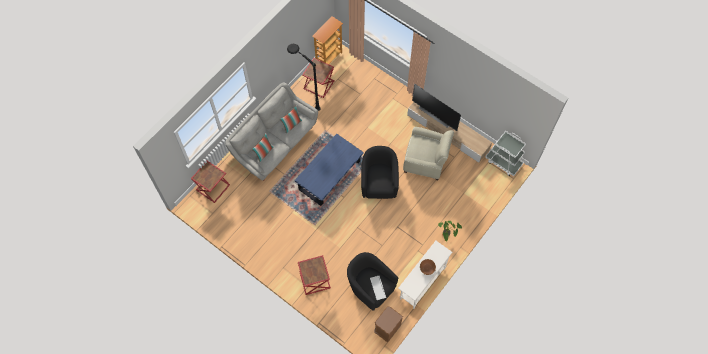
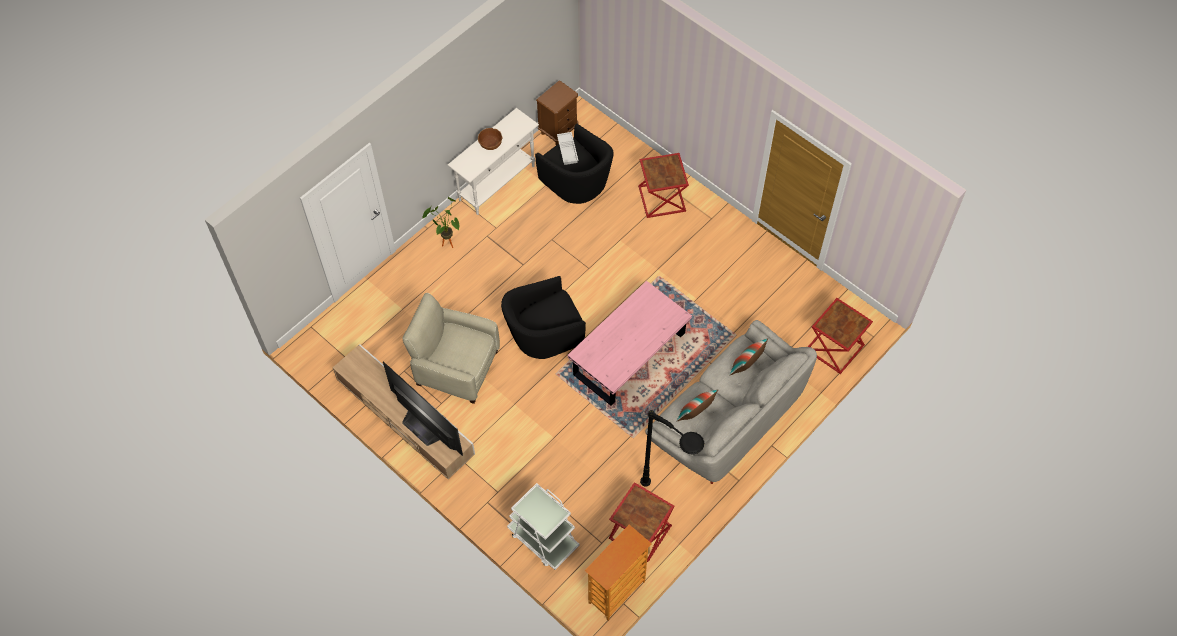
camera: 175 degrees left, 5 degrees down
(330, 175) = (629, 354): blue coffee table -> pink coffee table
(379, 183) = (544, 335): black armchair -> black armchair turned 60 degrees clockwise
(503, 162) = (319, 355): white cart -> white cart (543, 539)

